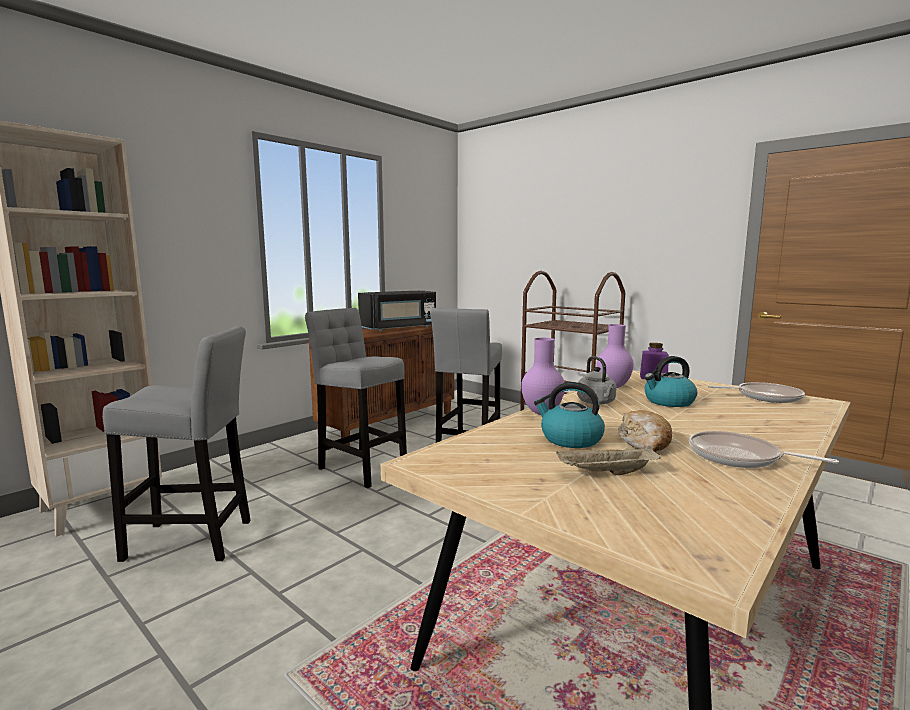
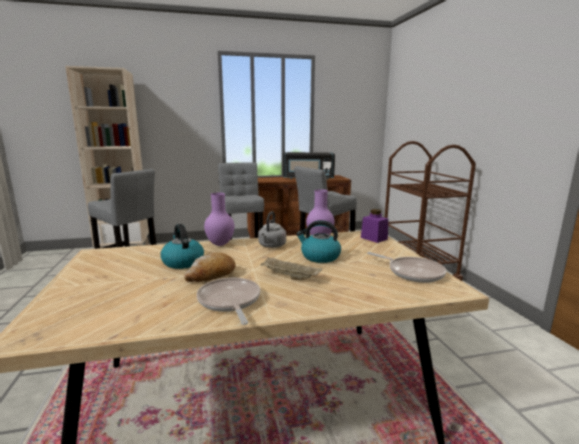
camera: 35 degrees right, 5 degrees up
(607, 473) = (136, 284): beige tray -> beige tray (289, 277)

